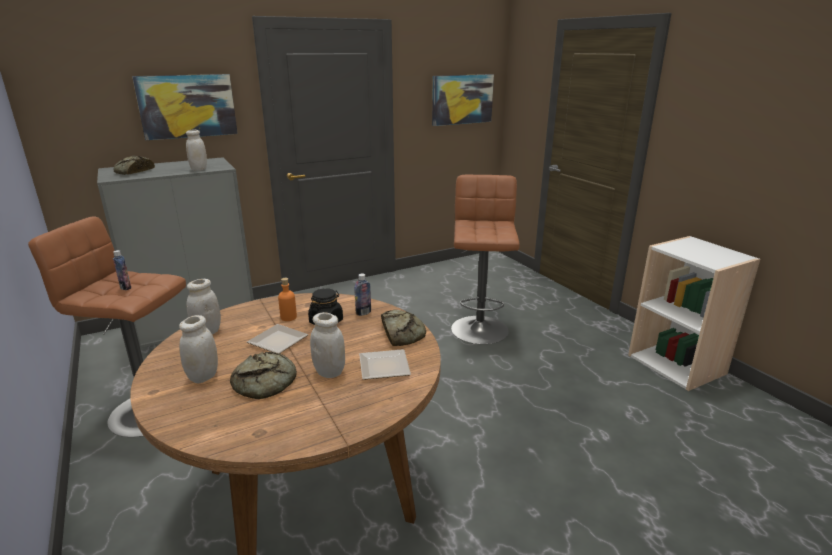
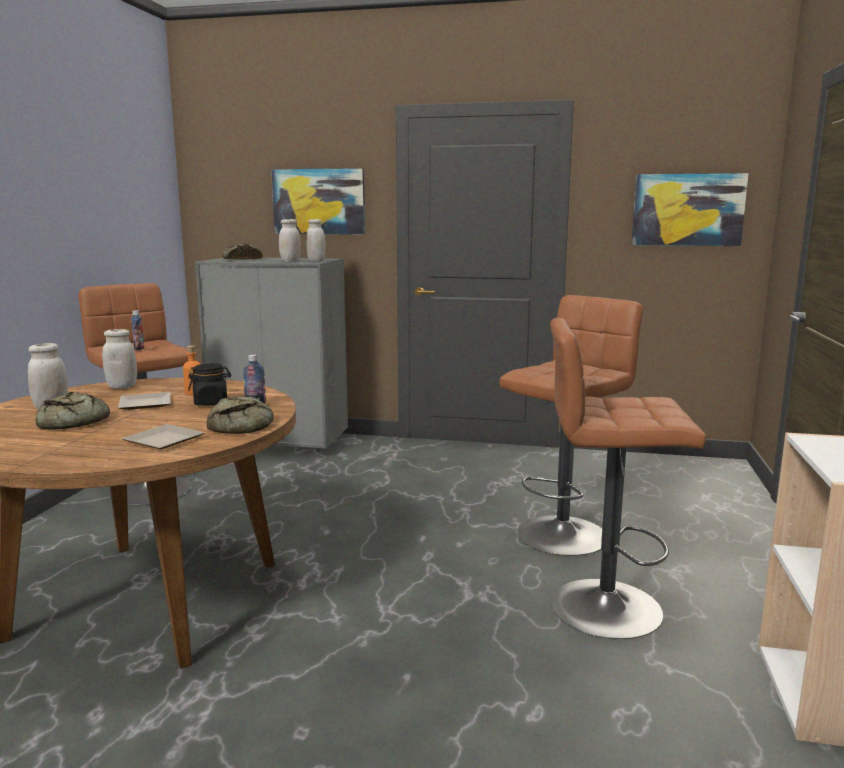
camera: 40 degrees right, 10 degrees down
(329, 372) = (122, 430): white jar -> white jar (316, 261)
(553, 364) = (604, 607): none -> brown stool

